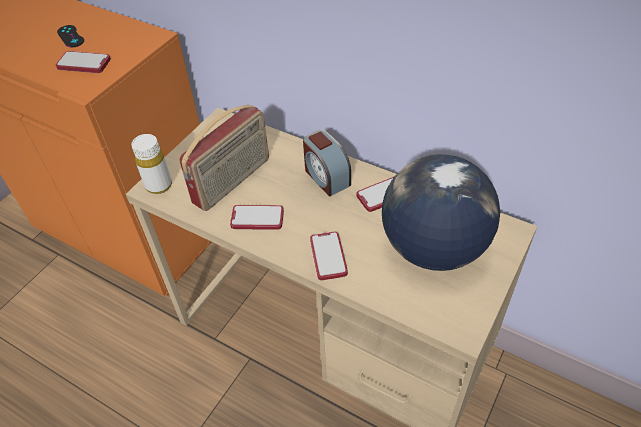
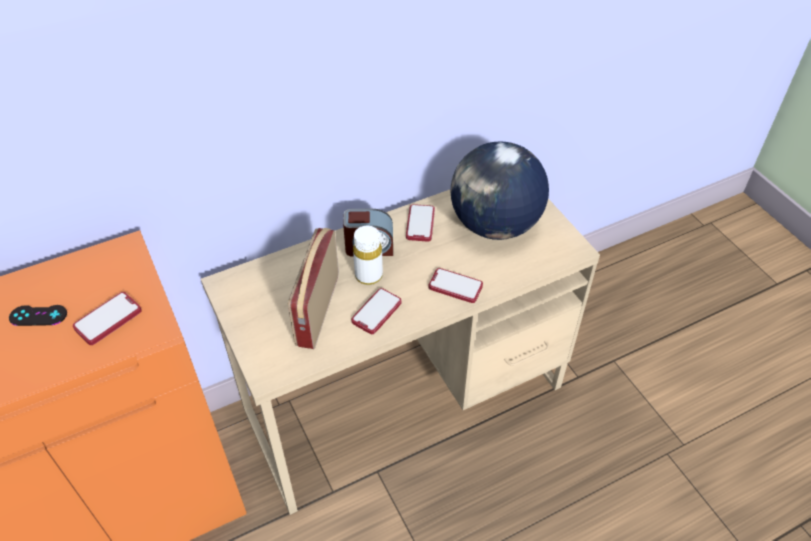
camera: 60 degrees left, 0 degrees up
(159, 185) = (268, 366): white bottle -> white bottle (368, 275)
(233, 182) = (316, 309): radio -> radio turned 150 degrees counterclockwise

